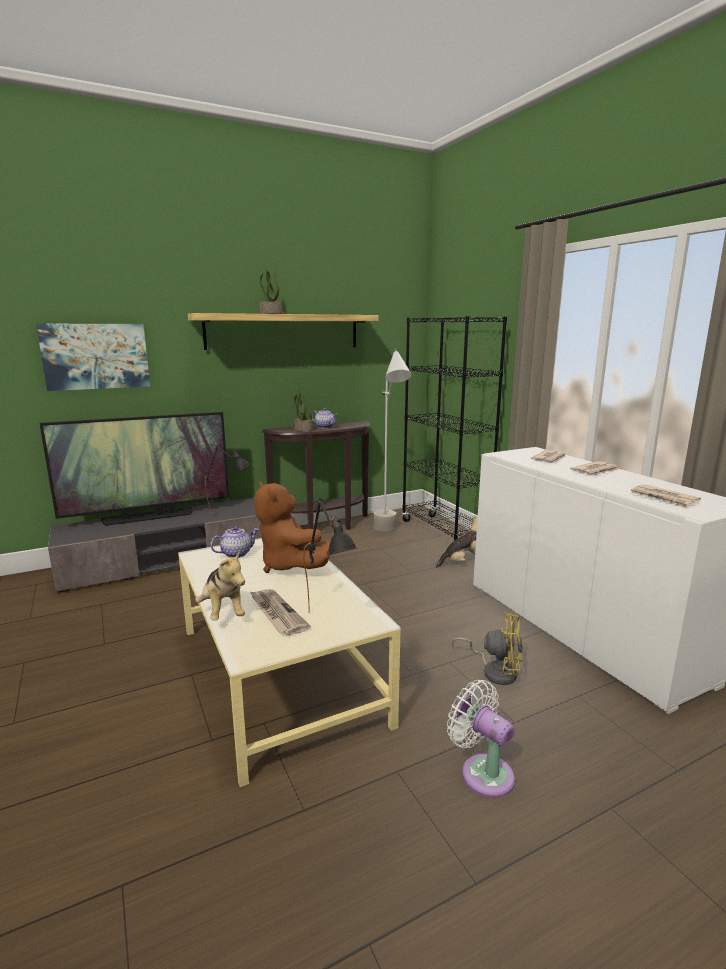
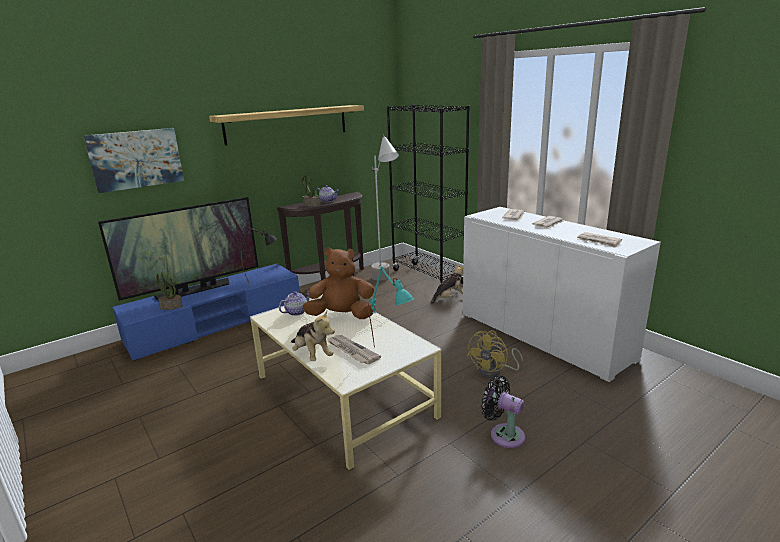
camera: 10 degrees left, 5 degrees up
(170, 560) = (216, 323): grey tv stand -> blue tv stand
(270, 313) = (278, 111): potted plant -> potted plant (171, 307)
(289, 565) = (342, 316): brown plush toy -> brown plush toy turned 135 degrees clockwise
(330, 622) = (392, 352): black table lamp -> turquoise table lamp
(482, 772) = (503, 434): white fan -> black fan
(495, 671) = (494, 371): yellow fan -> yellow fan turned 120 degrees clockwise

